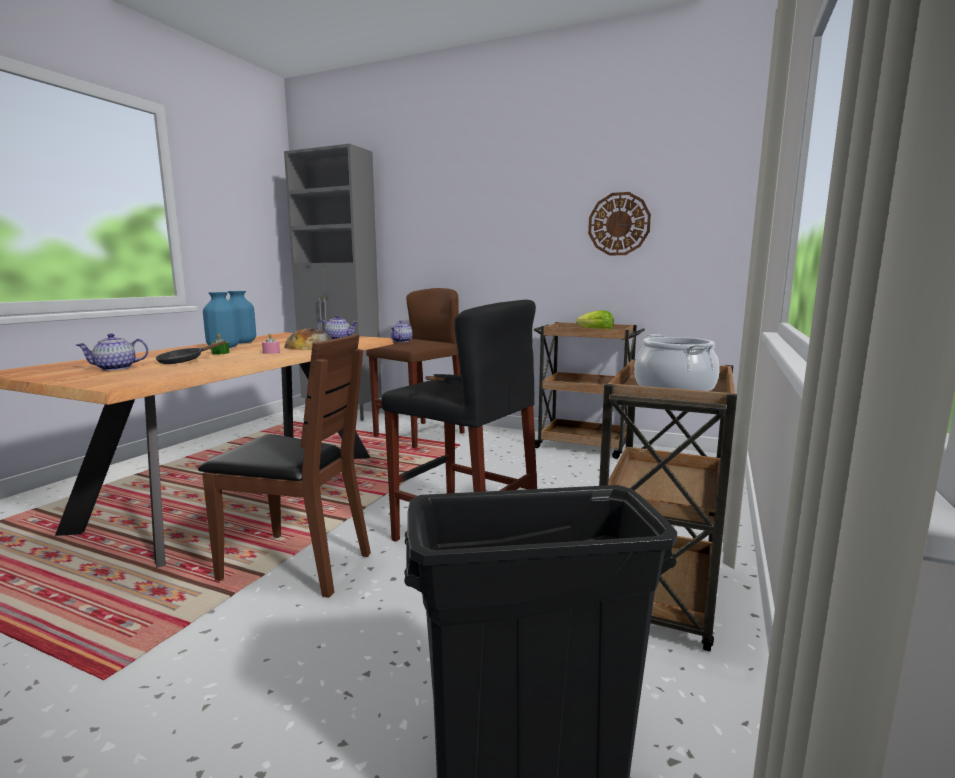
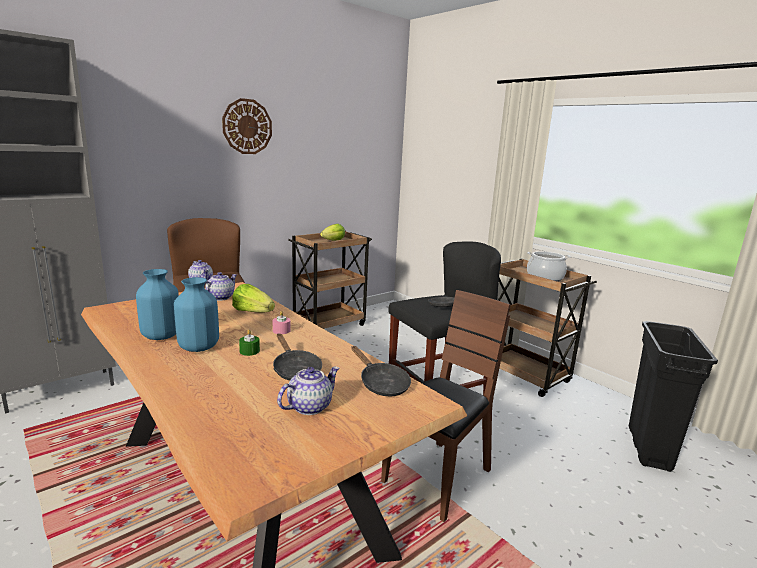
camera: 65 degrees left, 5 degrees up
(115, 368) = (309, 406): teapot -> teapot turned 135 degrees counterclockwise
(158, 374) = (381, 384): none -> black frying pan
(310, 345) = (253, 312): bread -> lettuce
(619, 224) = (329, 157): wall clock -> wall clock (247, 126)

